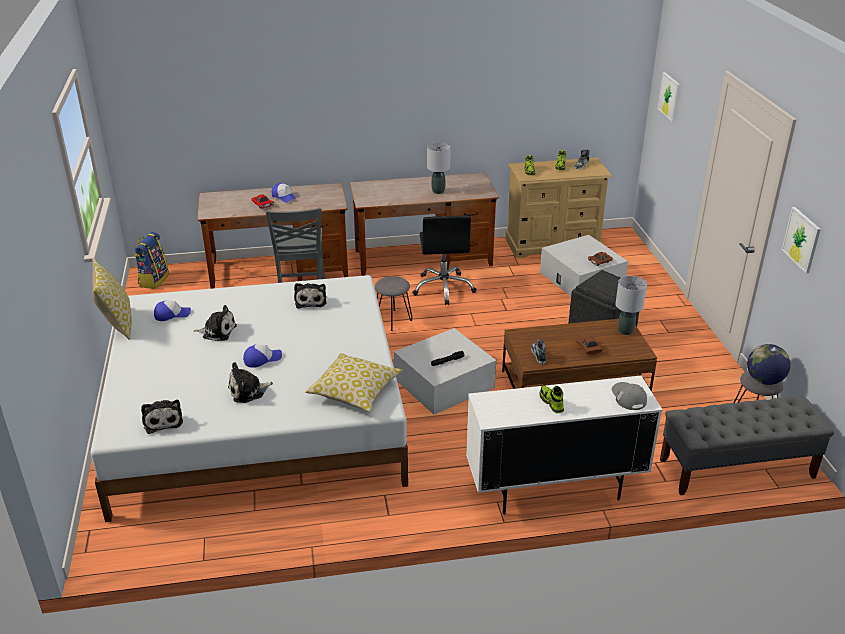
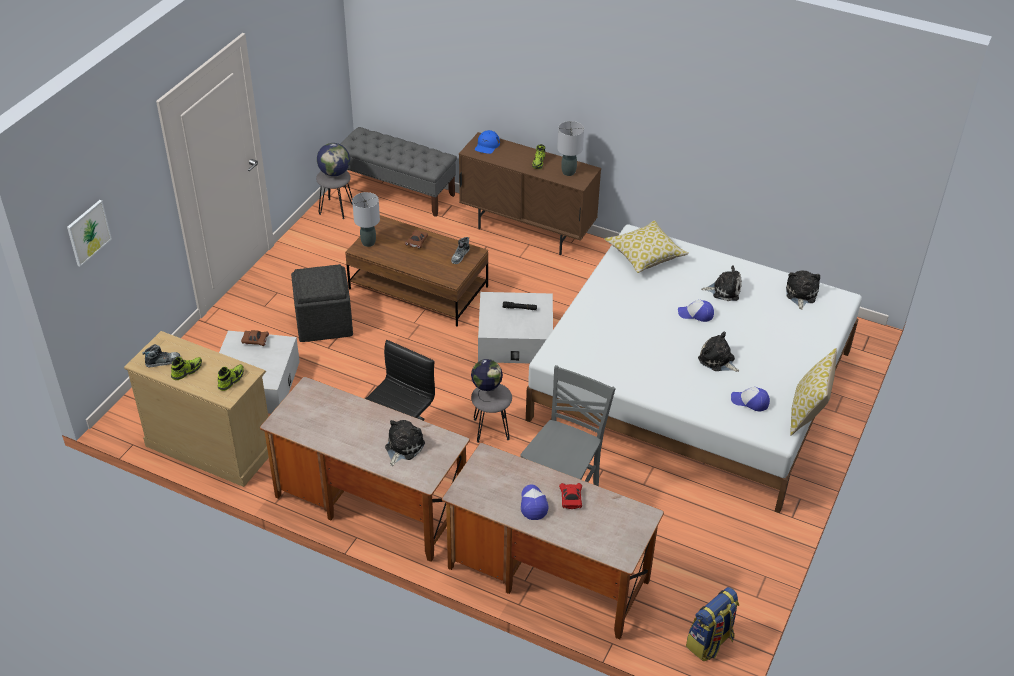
camera: 145 degrees left, 10 degrees up
(310, 301) = (612, 356): plush toy -> plush toy (403, 447)
(397, 282) = (486, 392): none -> globe
(438, 191) = (353, 419): grey table lamp -> grey table lamp (568, 172)
(554, 490) = (527, 232): white cabinet -> brown cabinet
(628, 397) = (487, 145): grey cap -> blue cap
(801, 239) = (284, 87): picture -> none

